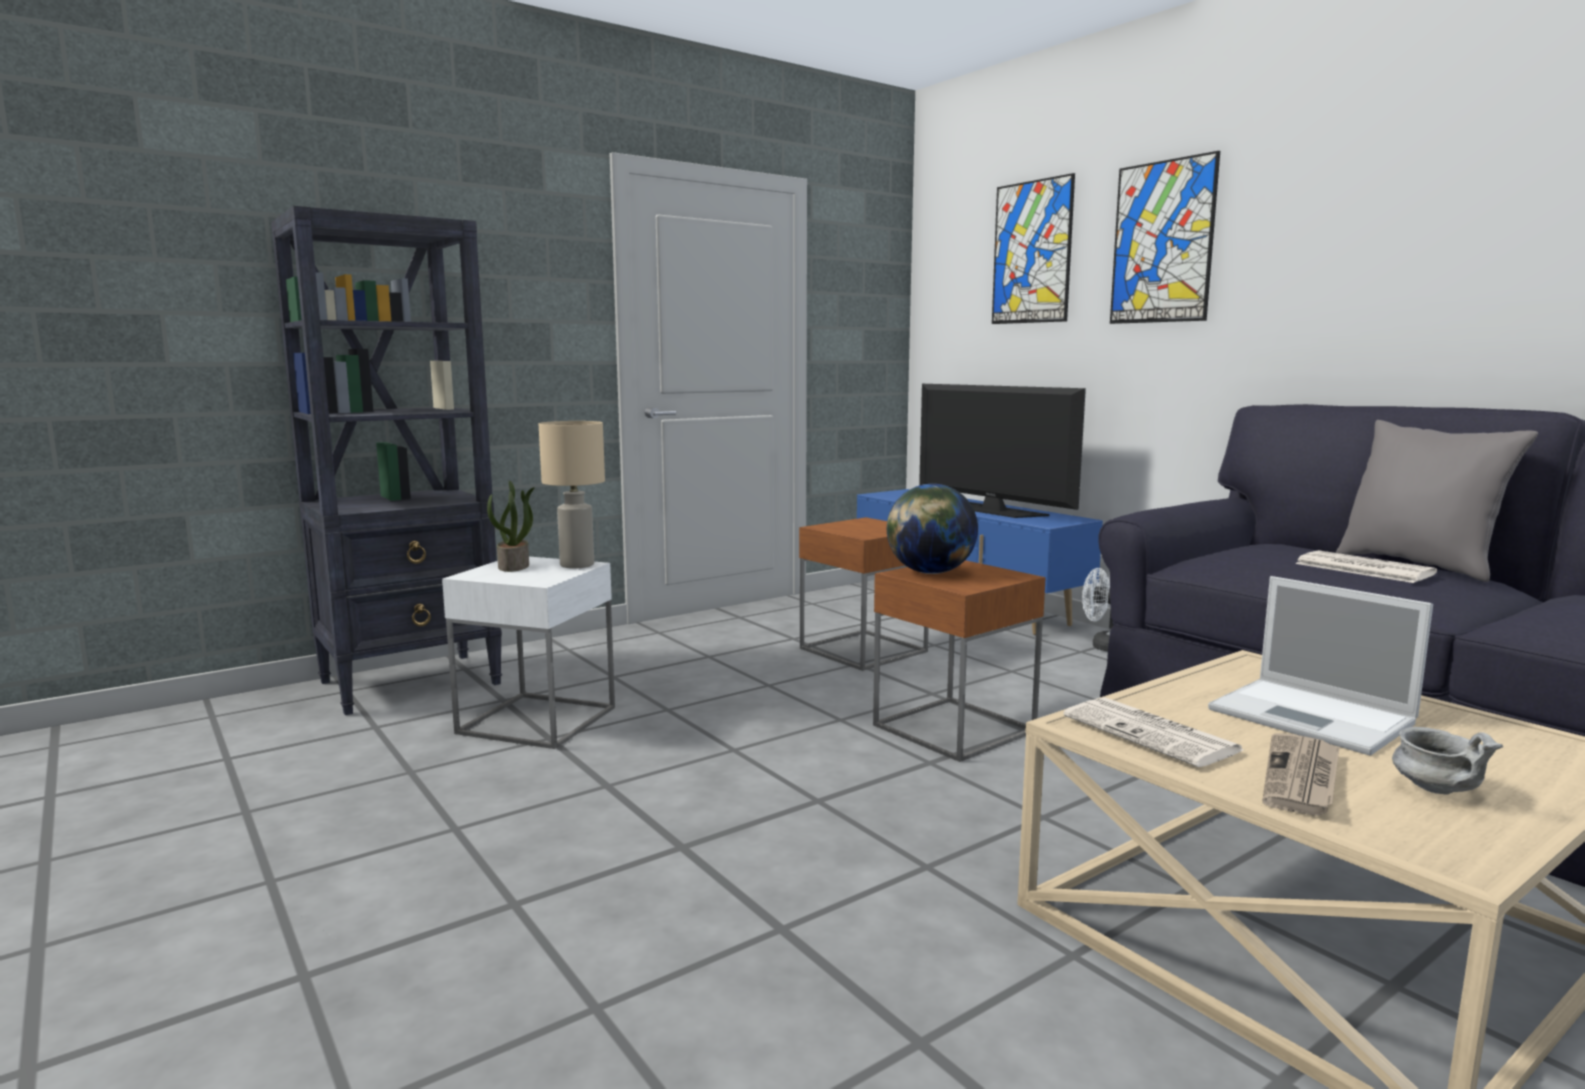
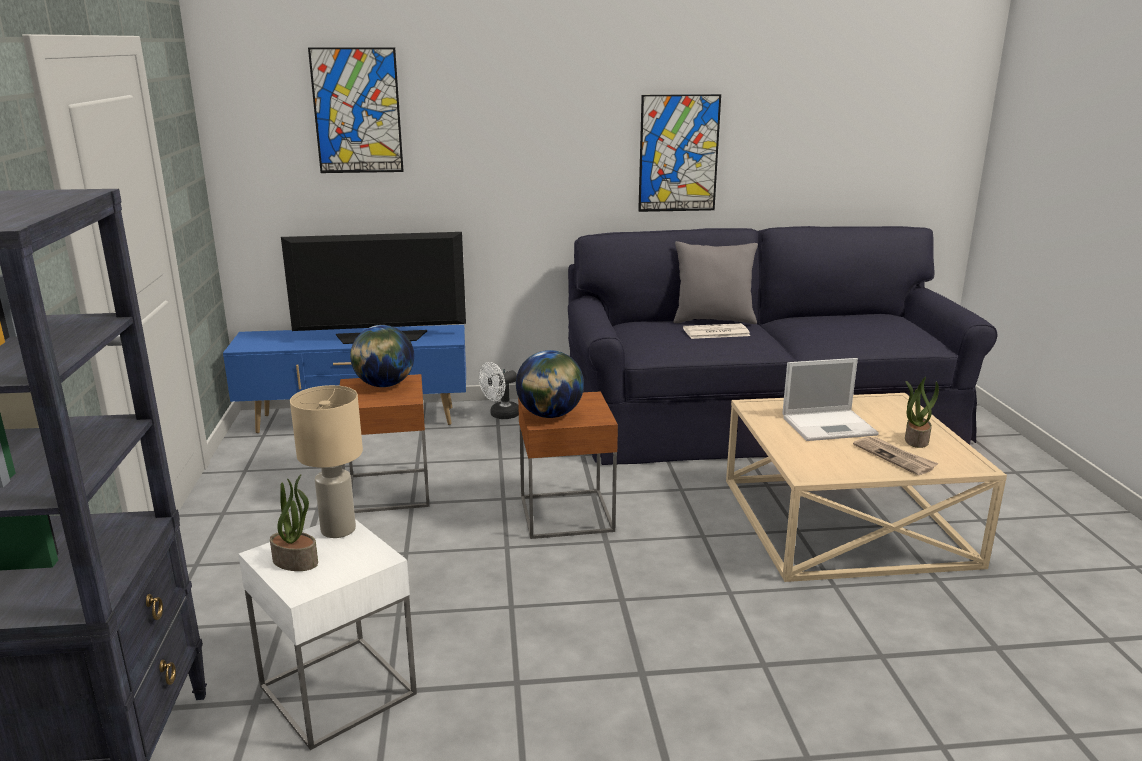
camera: 60 degrees left, 10 degrees up
(879, 526) = (384, 385): none -> globe
(1153, 734) = (830, 464): newspaper -> none
(1162, 242) = (485, 113): picture -> picture (678, 153)
(1439, 790) = (916, 440): grey bowl -> potted plant

